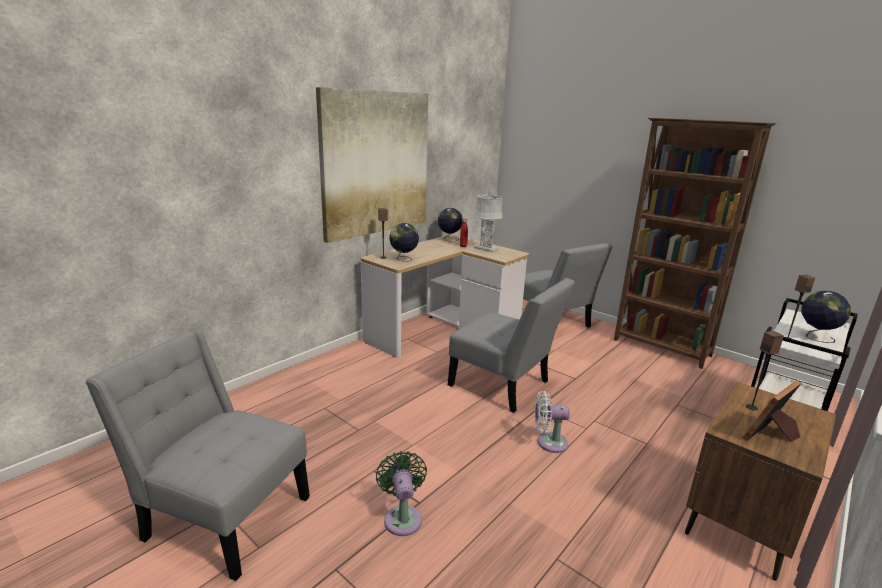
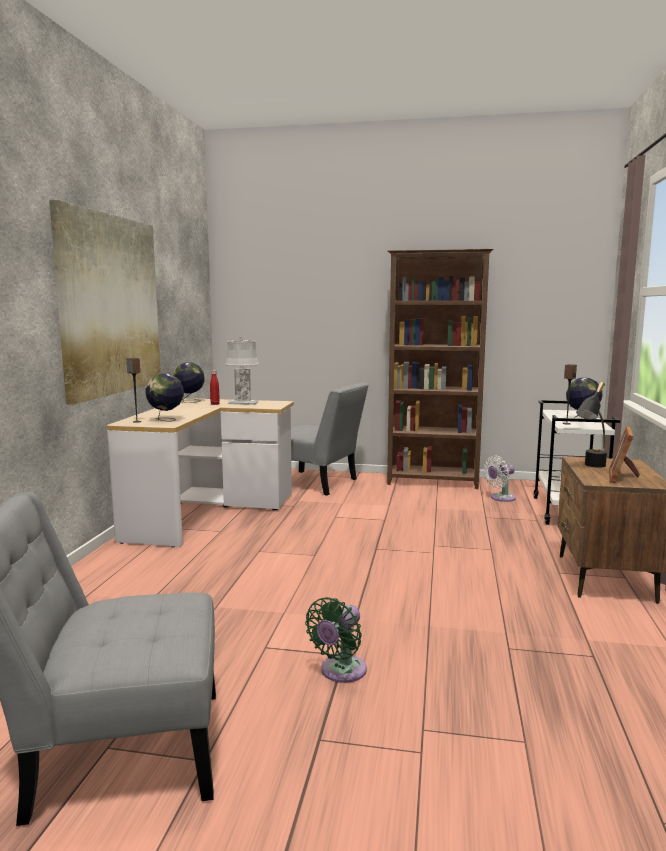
camera: 30 degrees left, 10 degrees down
(402, 517) = (340, 672): green fan -> green fan turned 105 degrees counterclockwise
(503, 386) = (324, 541): grey chair -> none
(548, 442) = (413, 572): white fan -> white fan (500, 498)
(752, 407) = (591, 466): speaker -> black table lamp

